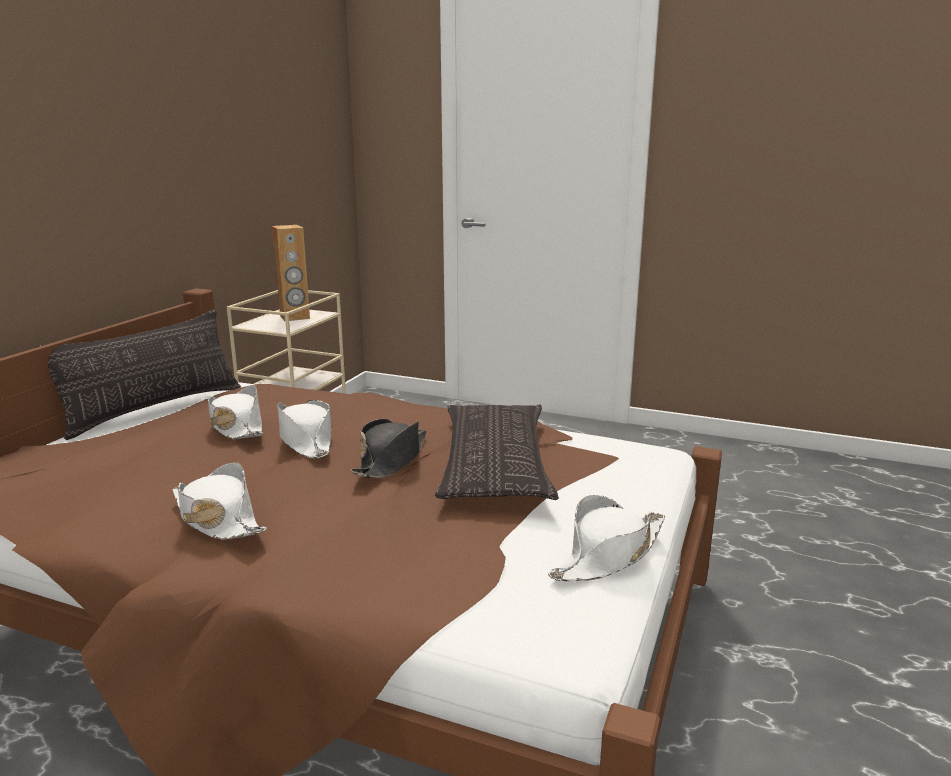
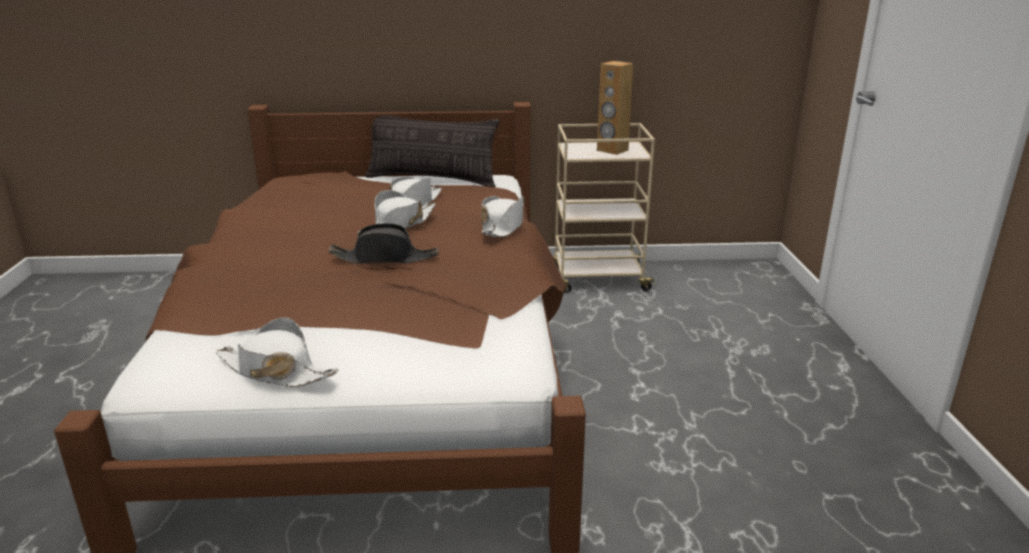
camera: 65 degrees right, 5 degrees up
(217, 519) = (265, 236): white hat -> white hat (503, 226)
(495, 463) = (415, 296): pillow -> none

